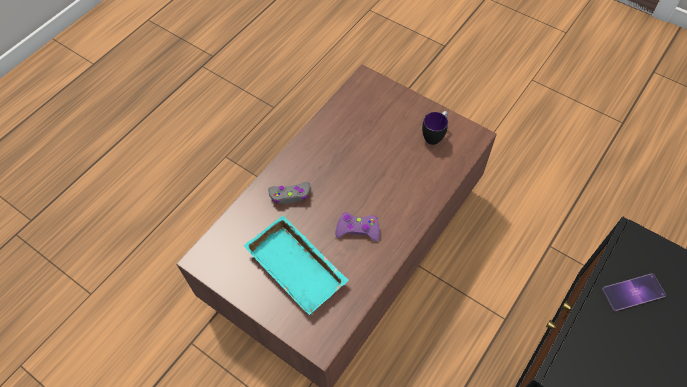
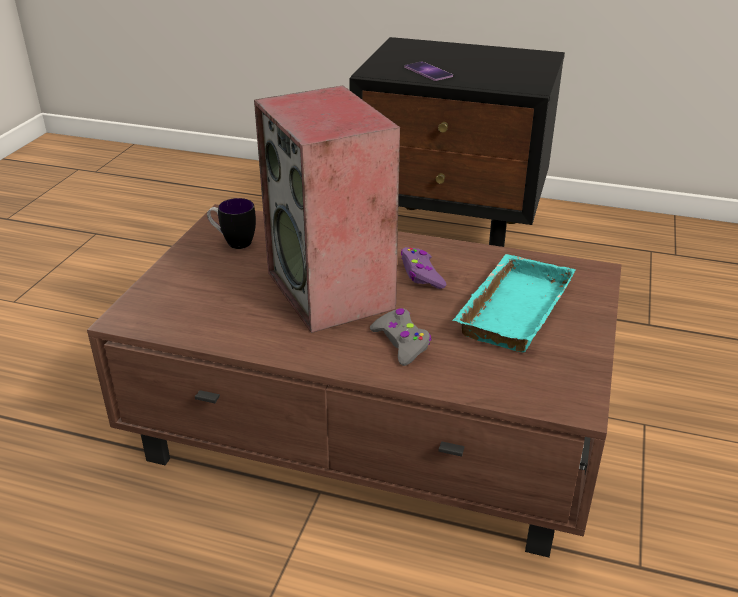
camera: 110 degrees left, 25 degrees down
(357, 175) = (332, 291): none -> speaker

